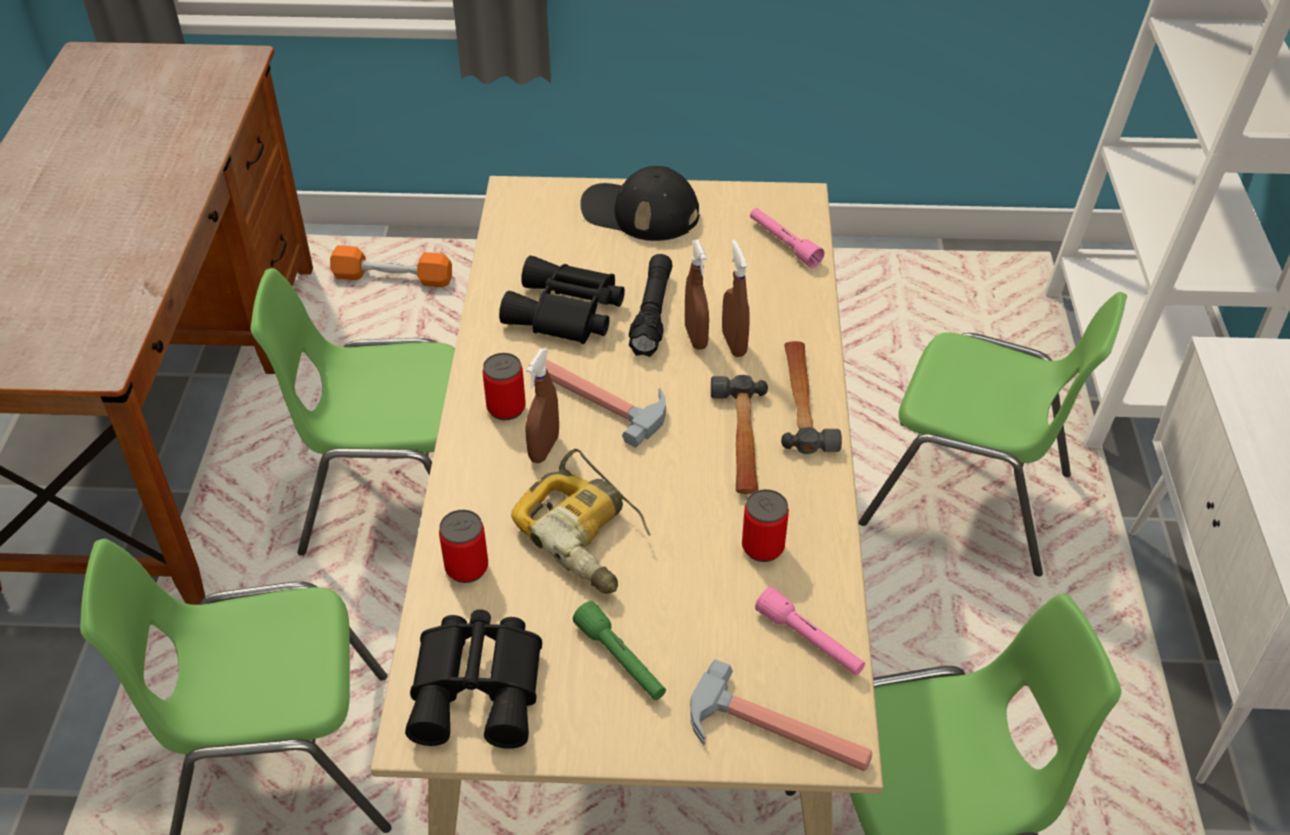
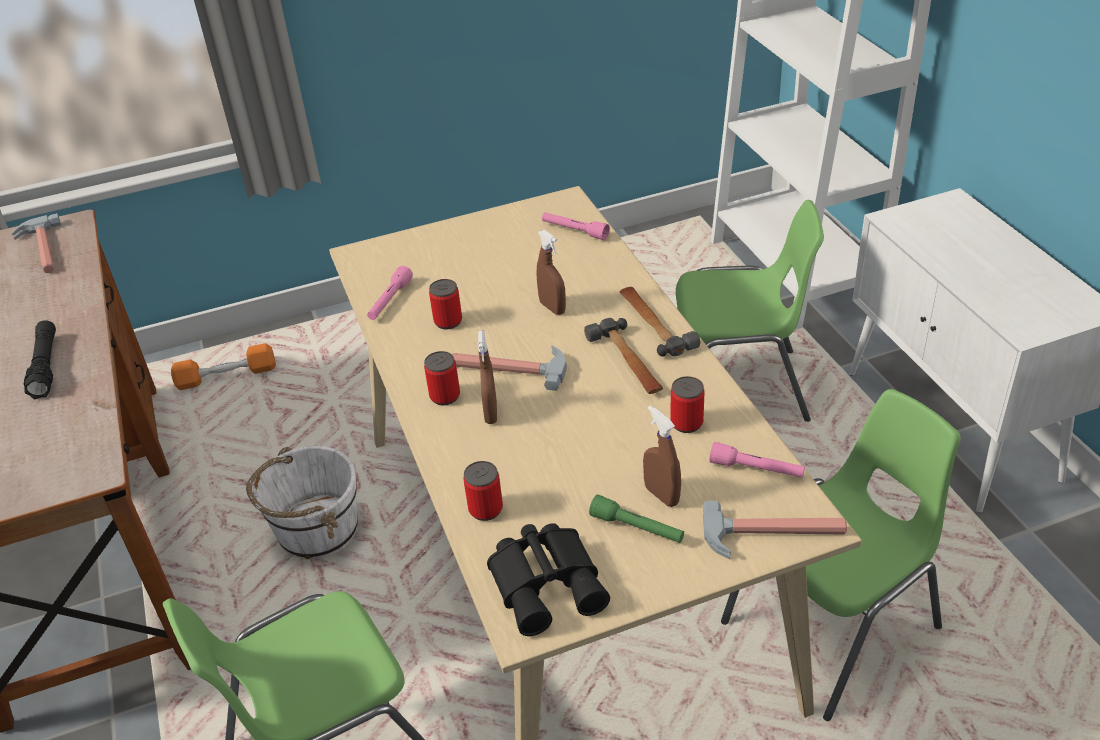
camera: 20 degrees left, 5 degrees down
(195, 81) = (41, 250): none -> hammer
(394, 497) = (316, 530): green chair -> white bucket
(516, 265) = (390, 301): none -> pink flashlight
(565, 313) = (448, 321): black binoculars -> can
(588, 534) = (559, 456): power drill -> none
(639, 212) = (458, 240): black cap -> none
(652, 314) = (511, 302): black flashlight -> black flashlight (45, 366)
(734, 344) = (582, 303): brown spray bottle -> brown spray bottle (661, 495)

